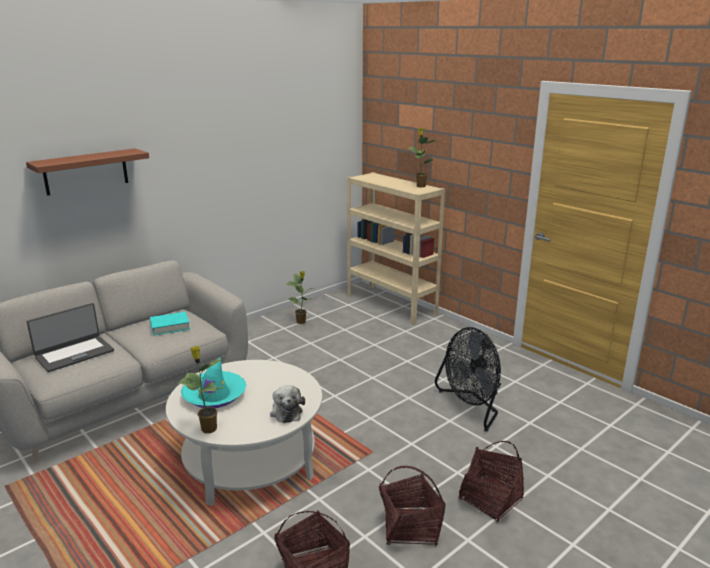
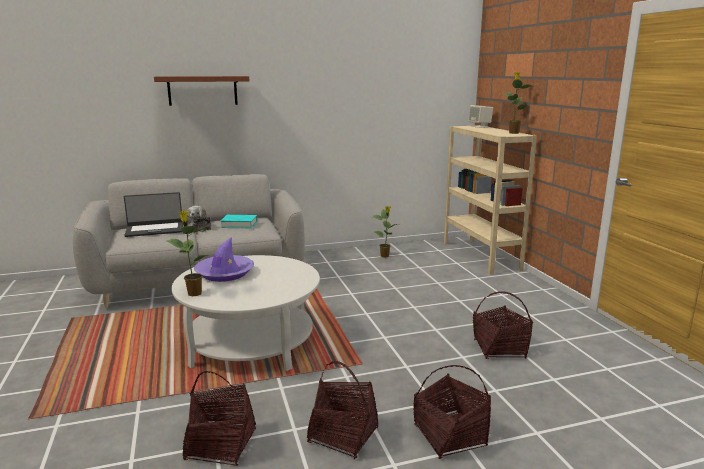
camera: 25 degrees right, 5 degrees down
(214, 395) = (224, 273): turquoise hat -> purple hat
(286, 411) = (268, 295): plush toy -> plush toy (201, 228)
(376, 176) = (480, 126): none -> beige speaker
(473, 404) = (499, 349): black fan -> basket

